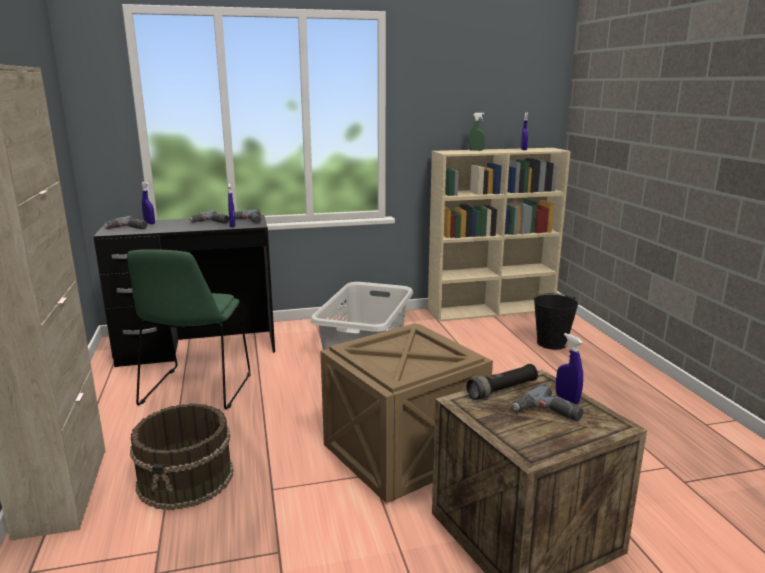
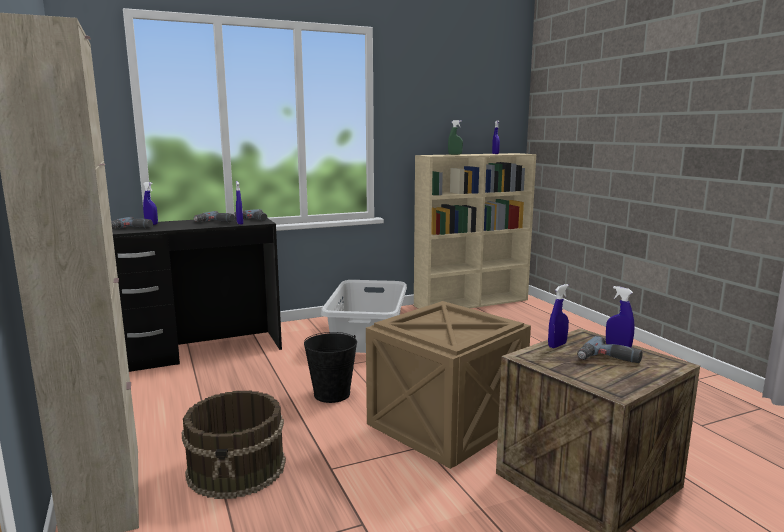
camera: 10 degrees left, 5 degrees down
(196, 391) = (214, 389): green chair -> none
(502, 390) = (557, 345): black flashlight -> blue spray bottle
(552, 343) = (537, 325): black bucket -> black bucket (332, 394)

